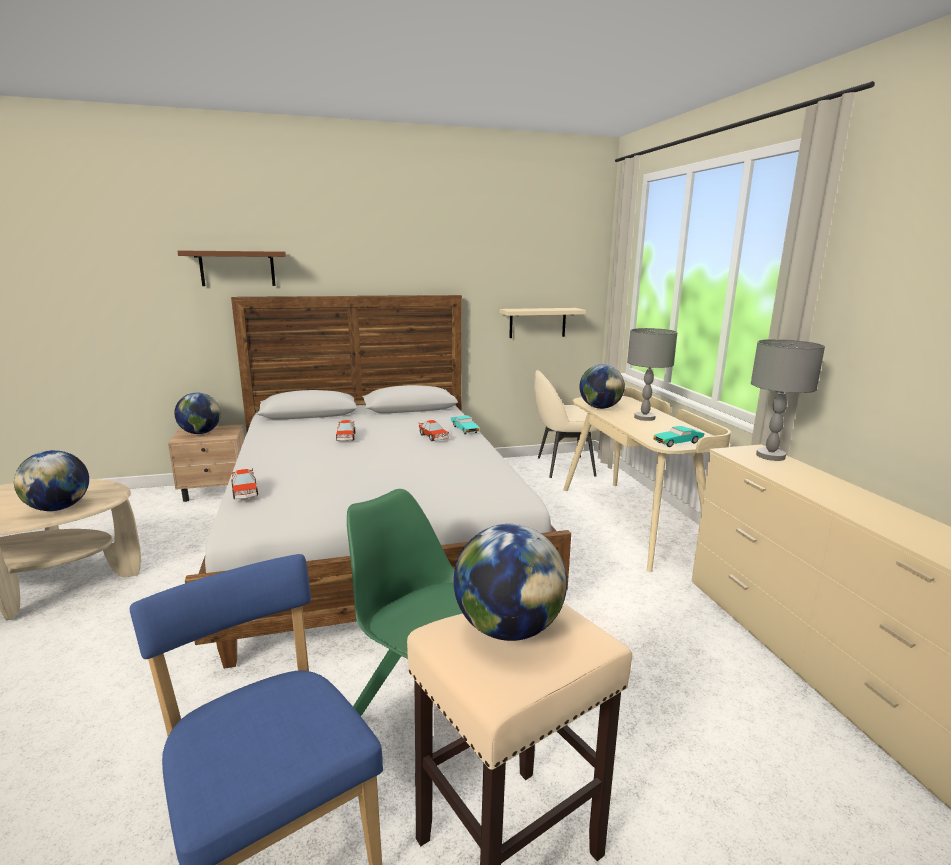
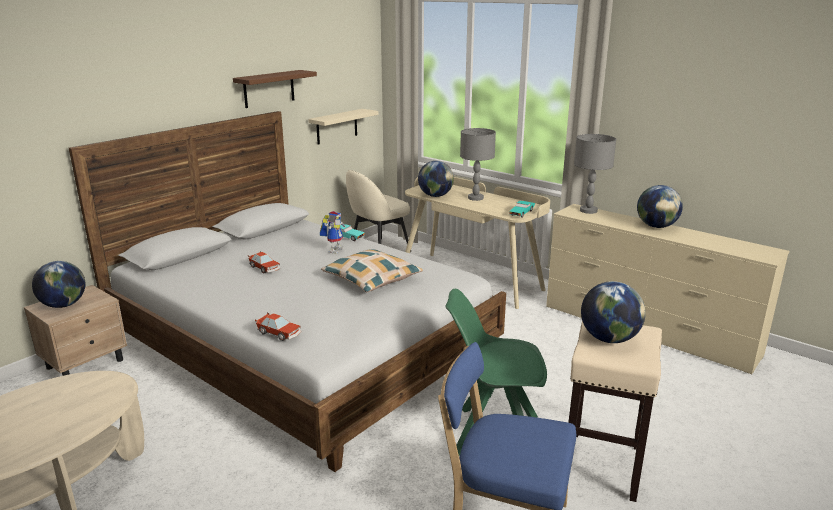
camera: 35 degrees left, 5 degrees up
(59, 508) = (89, 408): globe -> globe (656, 226)
(237, 268) = (70, 115): brown shelf -> brown shelf (269, 88)
(417, 471) = (372, 279): none -> pillow
(433, 437) = (334, 249): toy car -> toy robot

